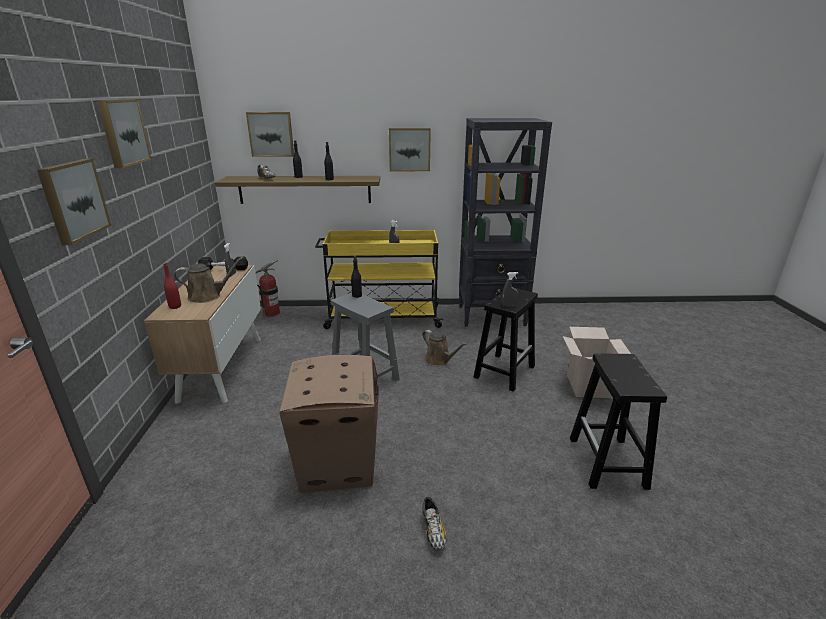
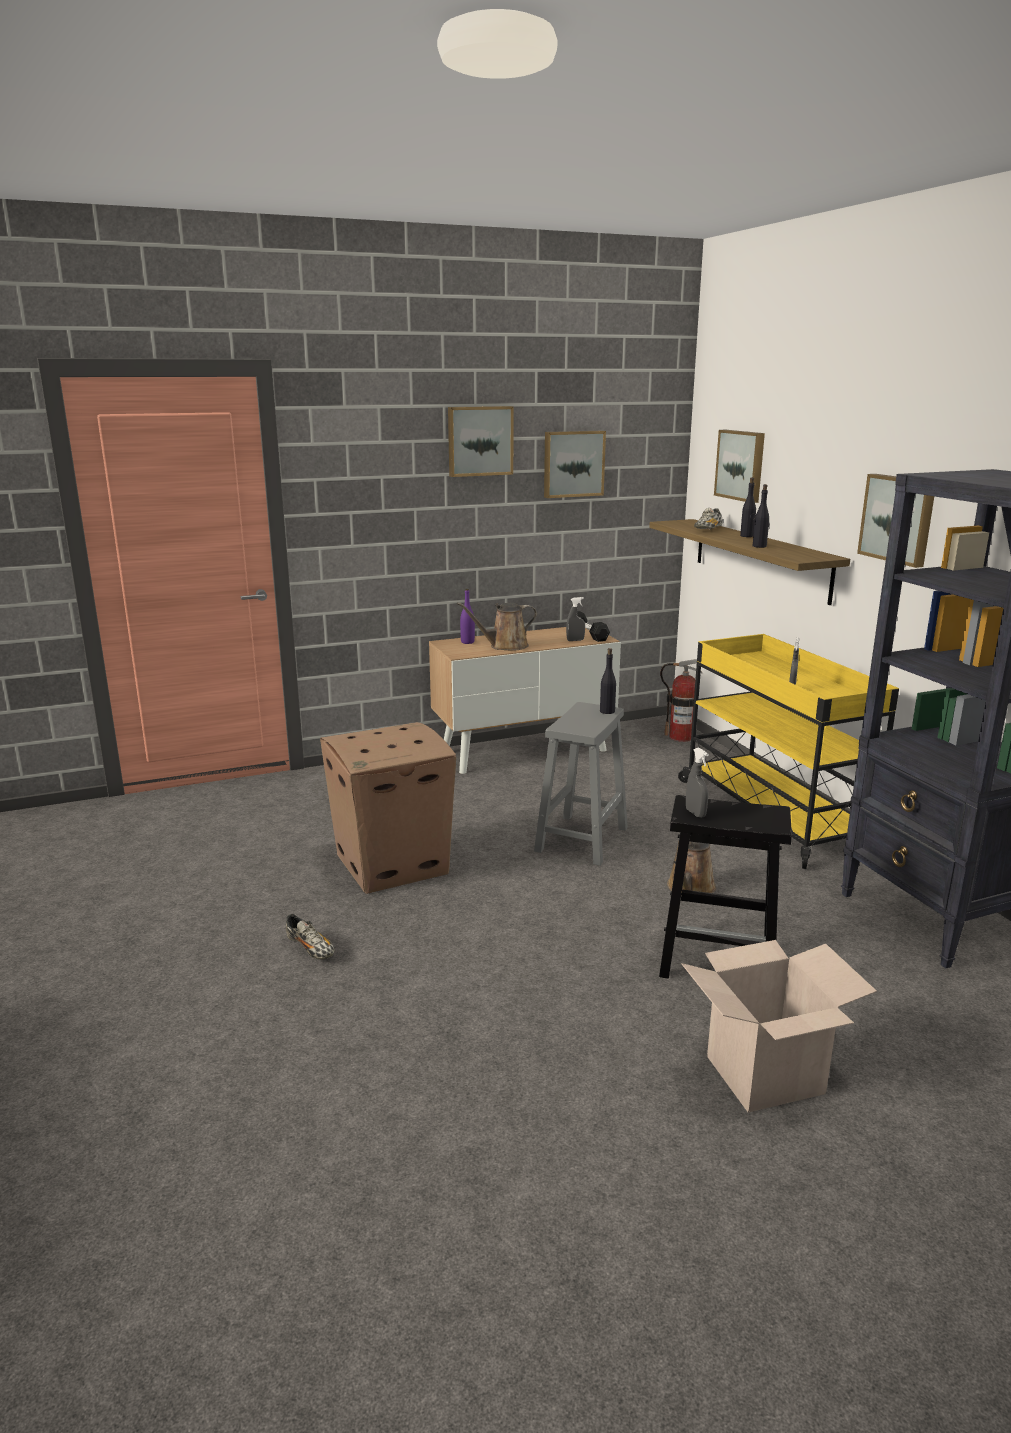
camera: 70 degrees right, 5 degrees down
(73, 200) = (373, 497): picture -> picture (573, 463)
(175, 306) = (467, 642): red bottle -> purple bottle
(208, 296) = (505, 646): brown watering can -> brown watering can turned 105 degrees clockwise
(433, 530) = (311, 949): shoe -> shoe turned 105 degrees counterclockwise
(608, 463) = (517, 1103): black stool -> none

